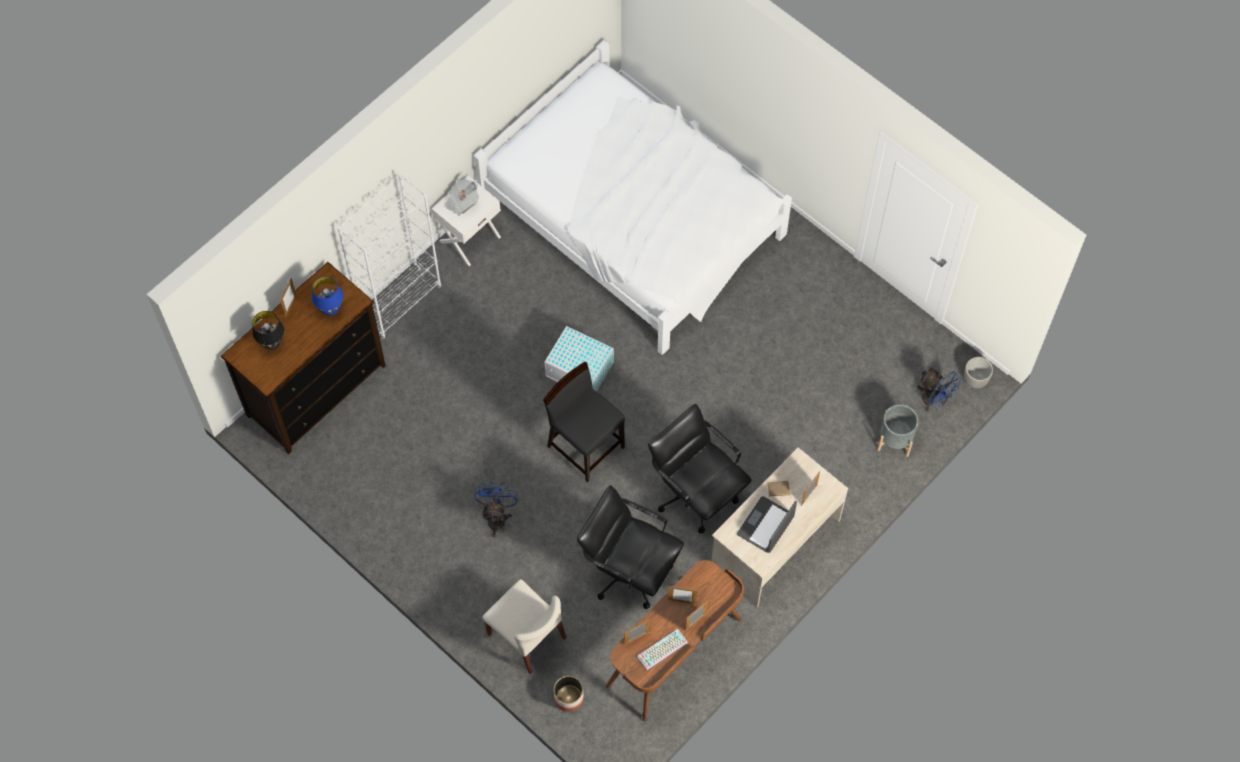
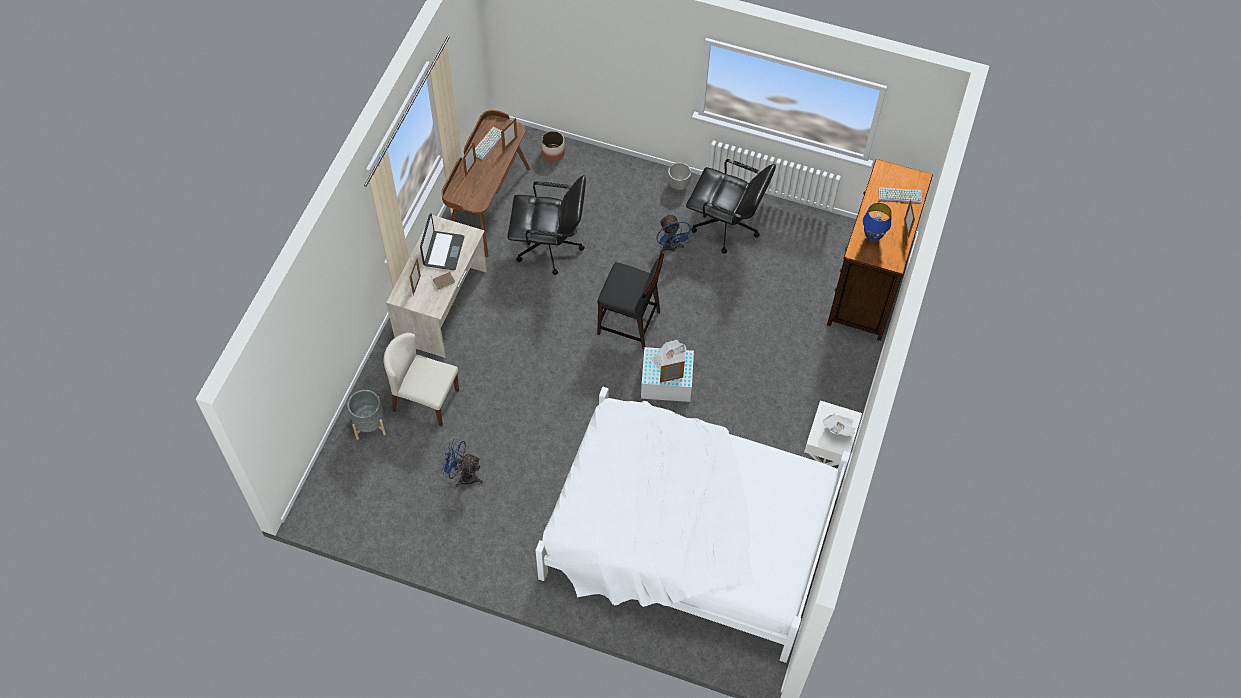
camera: 155 degrees right, 5 degrees down
(272, 344) = (899, 196): black table lamp -> keyboard
(400, 302) = (848, 380): white bookcase -> none
(527, 636) = (603, 179): beige chair -> beige chair (425, 400)
(575, 361) = (668, 360): none -> newspaper
(682, 601) = (487, 178): picture frame -> picture frame (671, 380)
(696, 493) = (522, 321): black office chair -> black office chair (726, 226)
(933, 400) = (345, 471): blue fan -> blue fan (463, 476)
(975, 380) = (312, 504): planter -> planter (678, 184)

